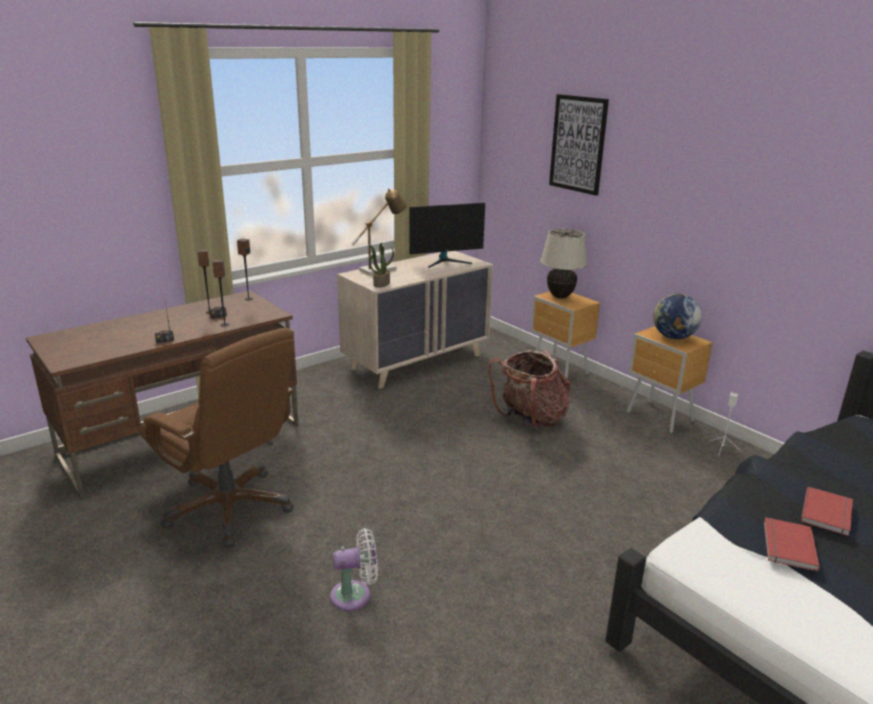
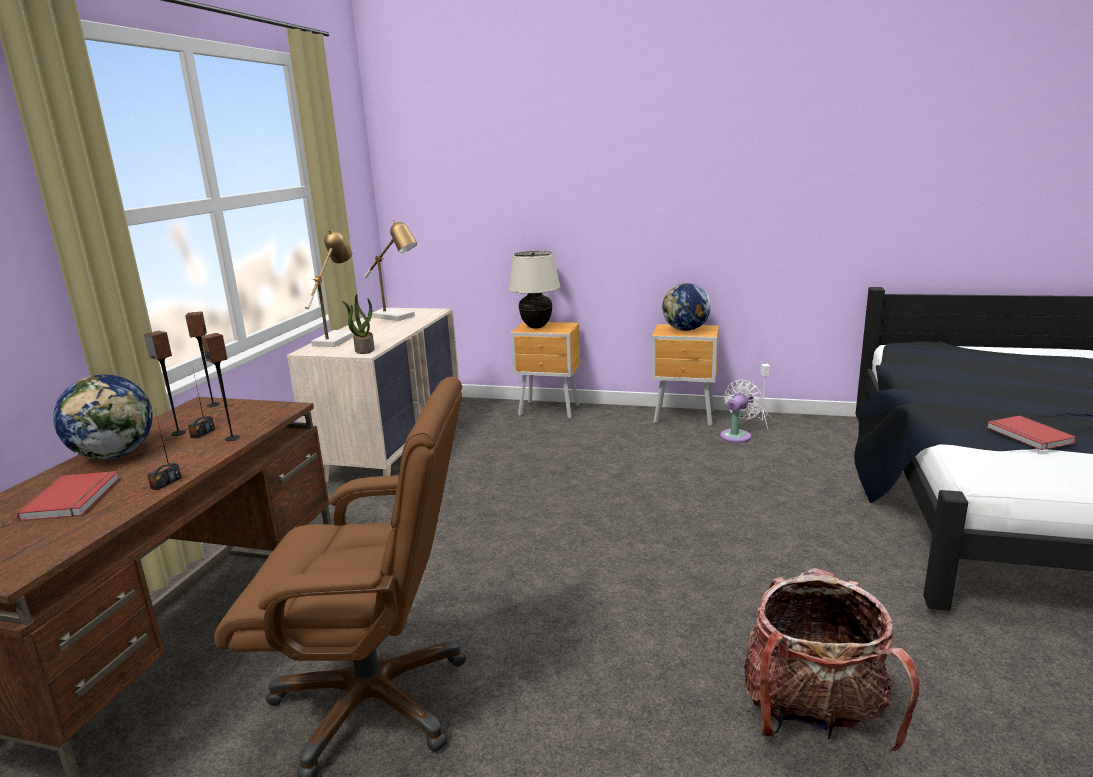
camera: 35 degrees left, 5 degrees down
(170, 315) = (115, 455): none -> globe
(355, 595) = (668, 708): white fan -> white fan (737, 435)
(446, 261) = (398, 317): monitor -> table lamp
(531, 419) = (584, 458): backpack -> backpack (813, 716)
(578, 144) = (517, 156): picture -> none
(828, 513) = (1005, 404): red book -> red book (75, 498)

